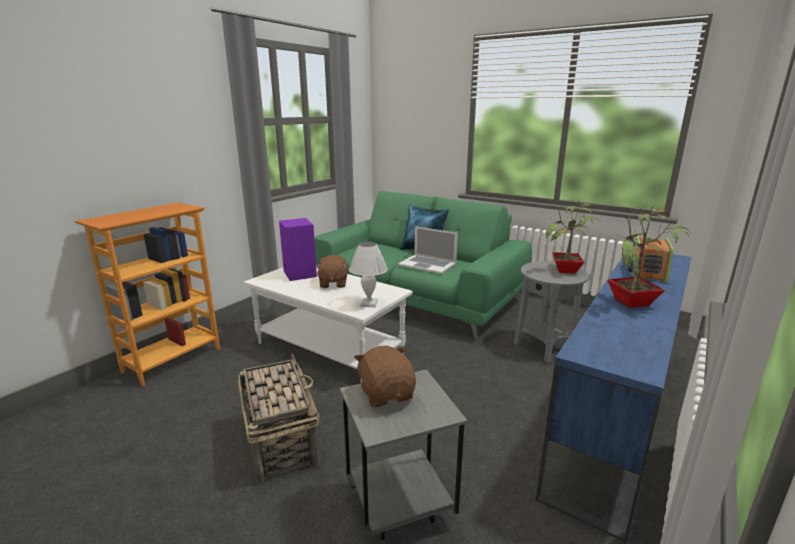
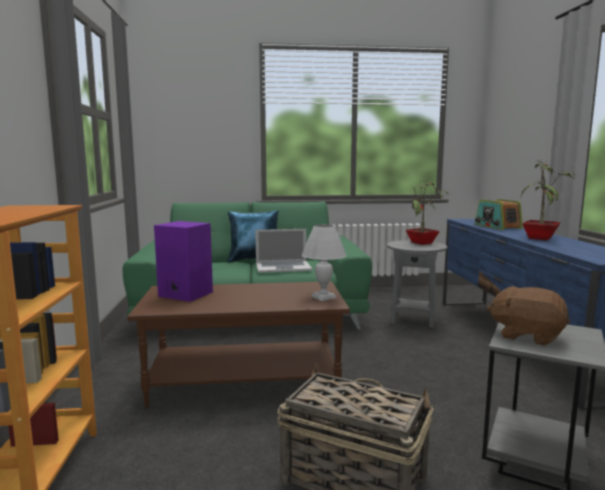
camera: 40 degrees left, 10 degrees down
(330, 349) = (245, 380): white coffee table -> brown coffee table
(332, 283) = (245, 293): brown plush toy -> none

